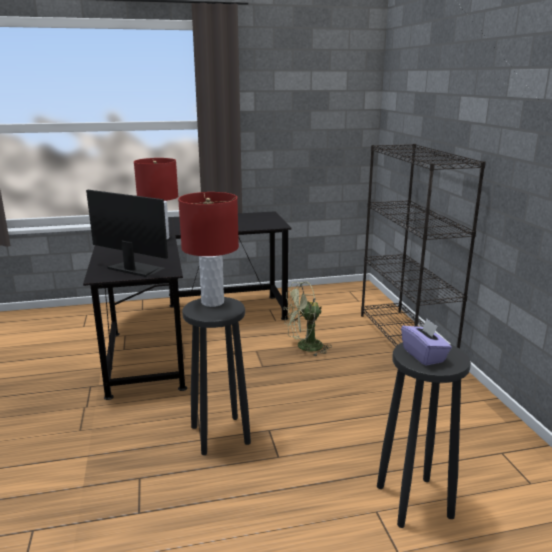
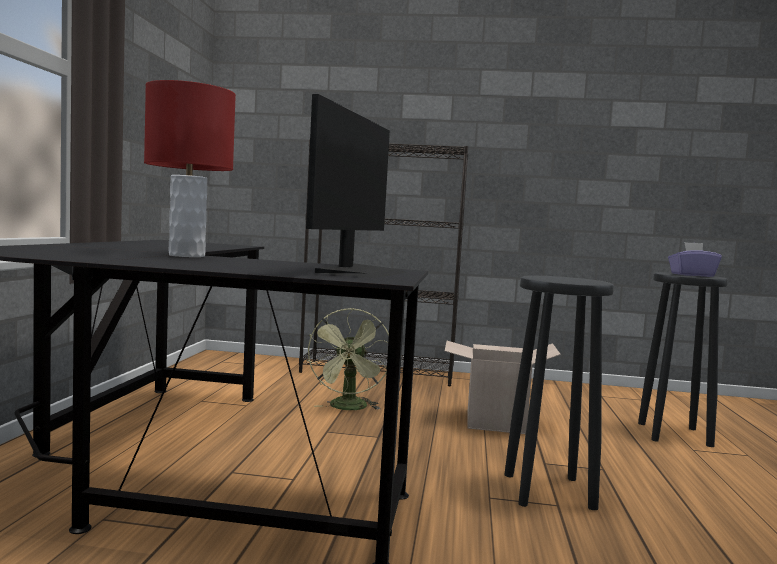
camera: 70 degrees left, 15 degrees down
(135, 268) = (360, 272): monitor -> monitor turned 150 degrees clockwise
(212, 302) = (546, 278): red table lamp -> none
(337, 402) = (495, 422): none -> cardboard box

